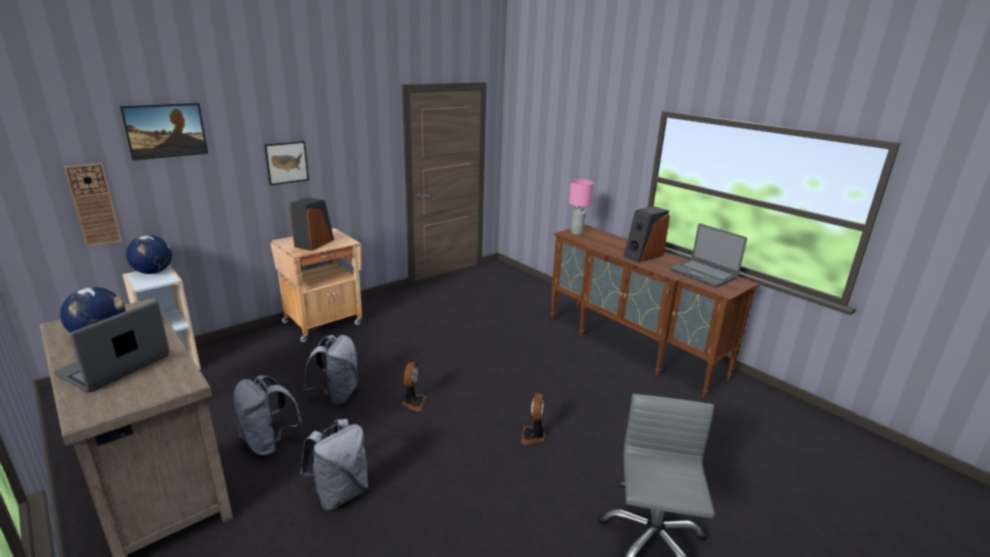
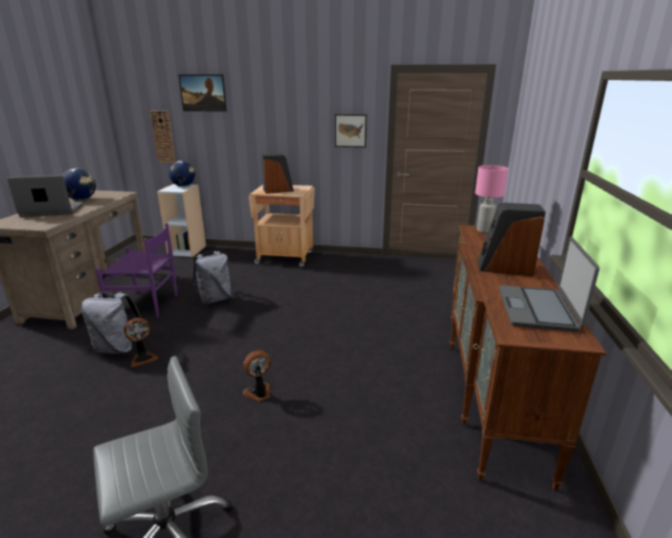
camera: 50 degrees right, 0 degrees up
(269, 443) = (146, 305): grey backpack -> purple chair
(287, 162) = (280, 125): picture -> picture (350, 130)
(413, 402) = (239, 325): fan -> fan (143, 358)

